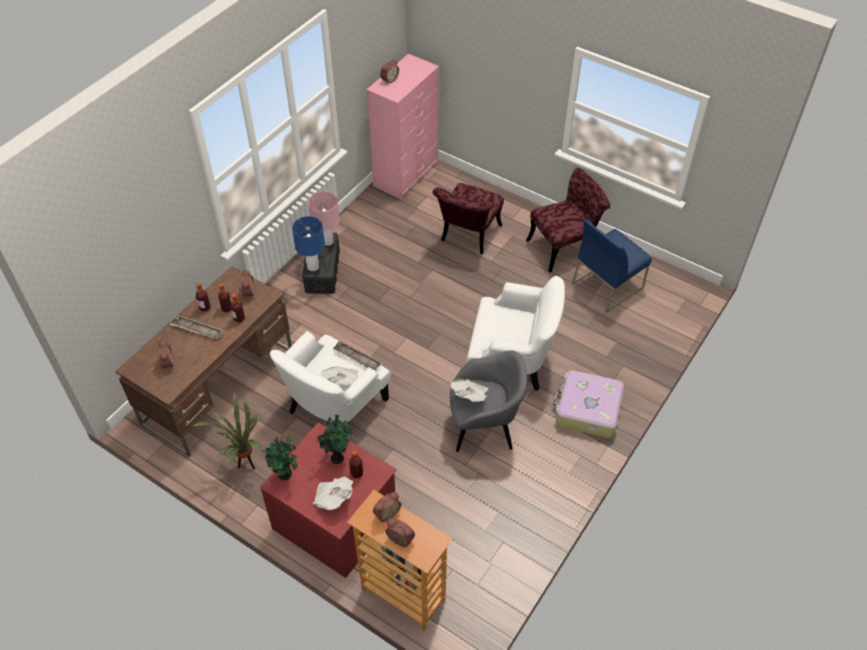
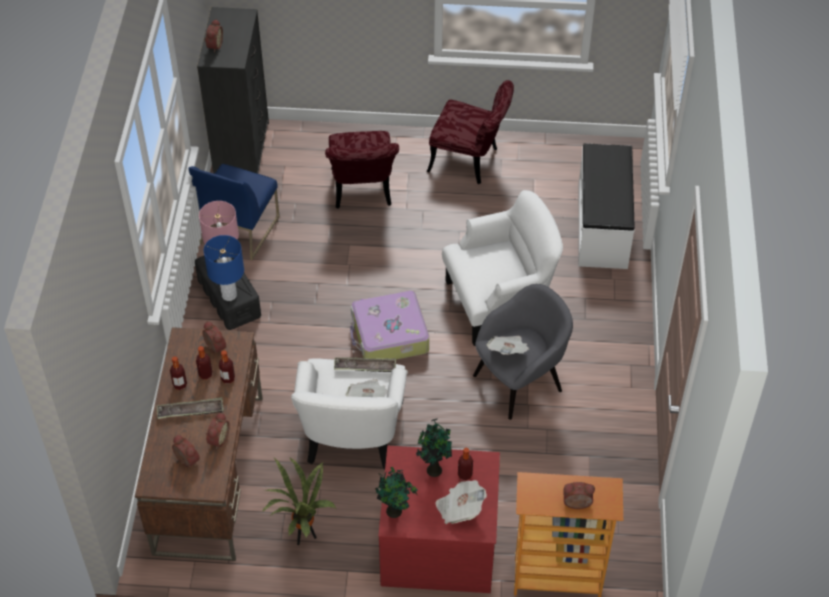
camera: 30 degrees left, 0 degrees up
(386, 512) = (546, 486): alarm clock -> alarm clock (217, 439)
(406, 174) = (242, 149): pink dresser -> black dresser
(564, 247) = (470, 161): red chair -> red chair turned 75 degrees clockwise
(587, 410) = (606, 318): suitcase -> suitcase (389, 335)
(607, 285) = (540, 183): blue chair -> blue chair (239, 229)
(635, 337) = (603, 226): none -> white bench

